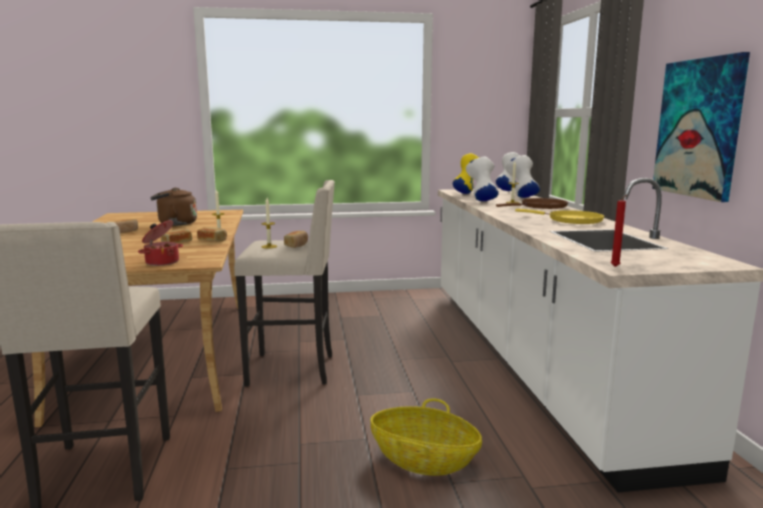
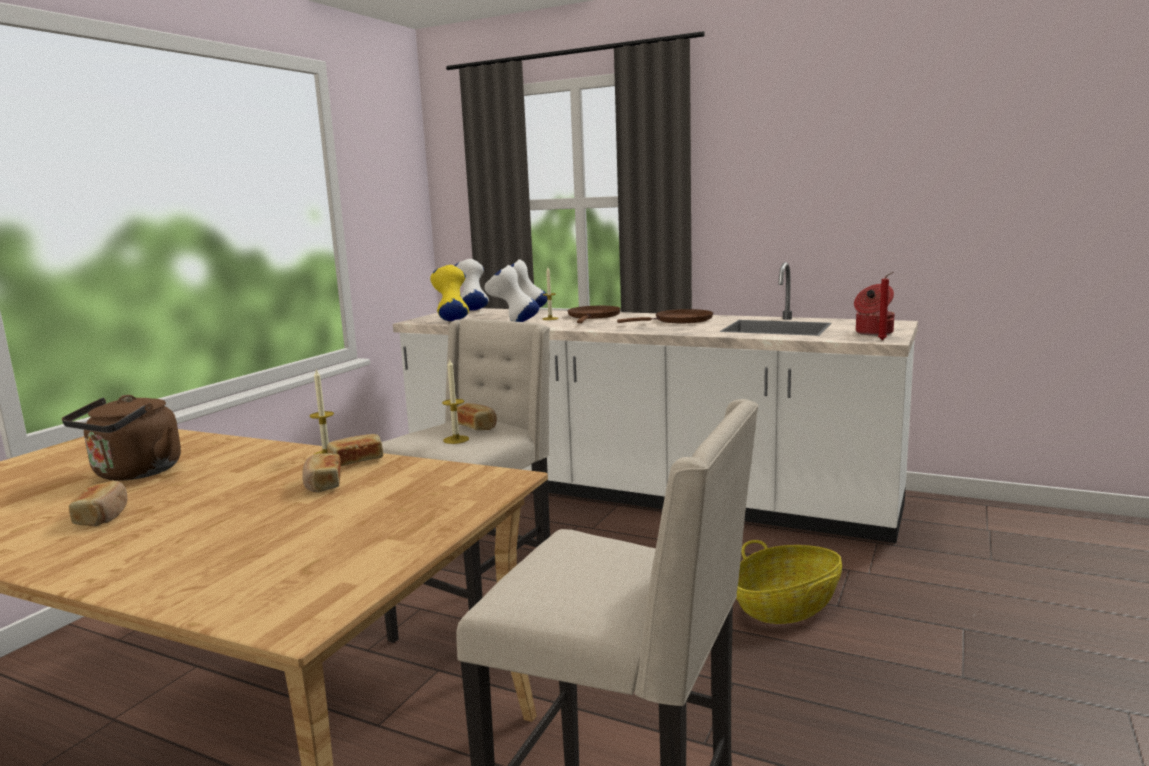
camera: 55 degrees left, 0 degrees up
(162, 262) = (455, 502): cooking pot -> cooking pot (873, 333)
(571, 220) = (680, 320): yellow frying pan -> brown frying pan
(698, 128) = (777, 213): picture -> none

